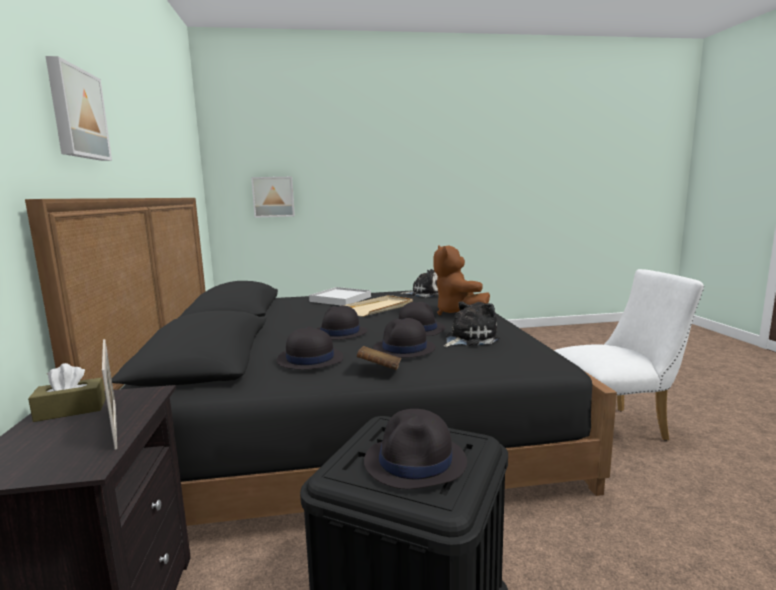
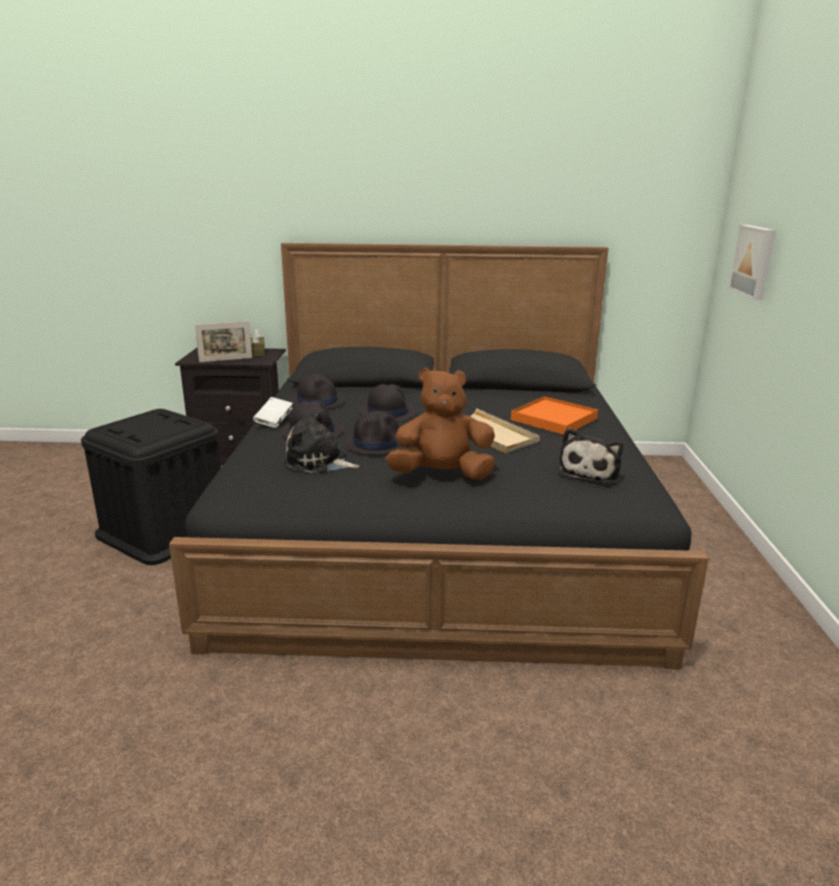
camera: 100 degrees right, 10 degrees up
(76, 113) = (359, 184): picture -> none
(340, 299) = (553, 419): white tray -> orange tray
(379, 369) = (274, 421): brown book -> white book
(416, 462) = (140, 426): black hat -> none
(469, 339) = (319, 462): plush toy -> plush toy turned 135 degrees clockwise
(615, 428) = (307, 741): white chair -> none

